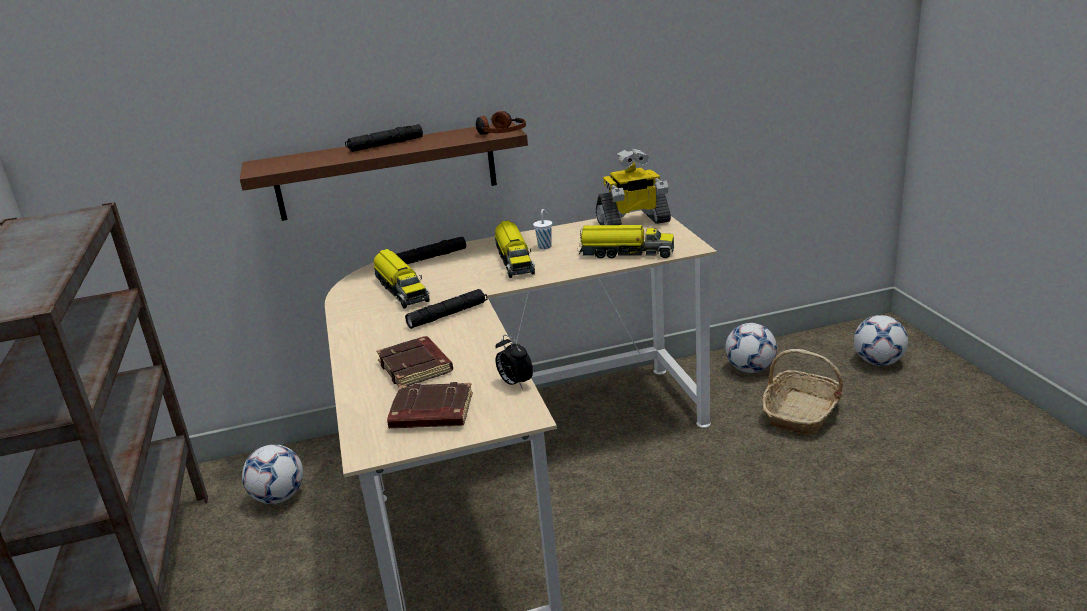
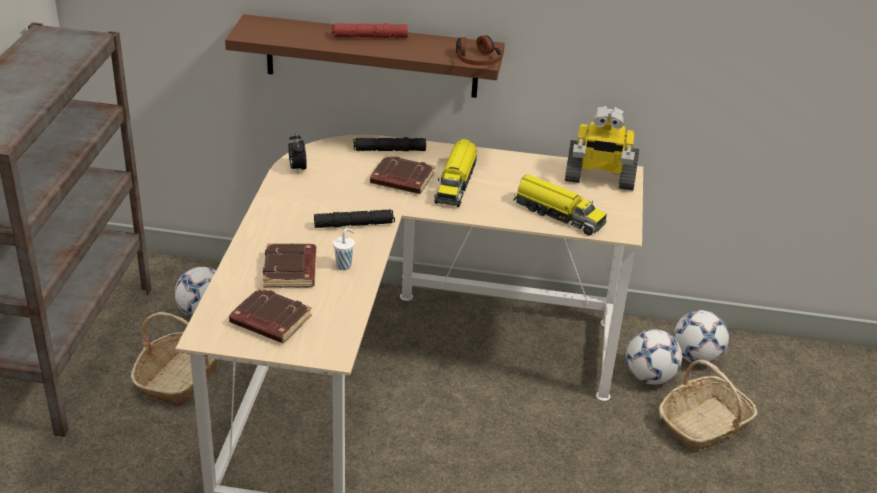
camera: 20 degrees right, 10 degrees up
(289, 564) = (179, 378): none -> basket
(385, 145) = (369, 37): black flashlight -> red flashlight
(401, 290) = (338, 180): toy truck -> none
(462, 273) = (401, 180): none -> brown book
(515, 383) = (350, 319): alarm clock -> alarm clock (297, 168)
(545, 246) = (495, 176): white cup -> white cup (344, 265)
(878, 362) = (833, 403): football -> football (649, 377)

